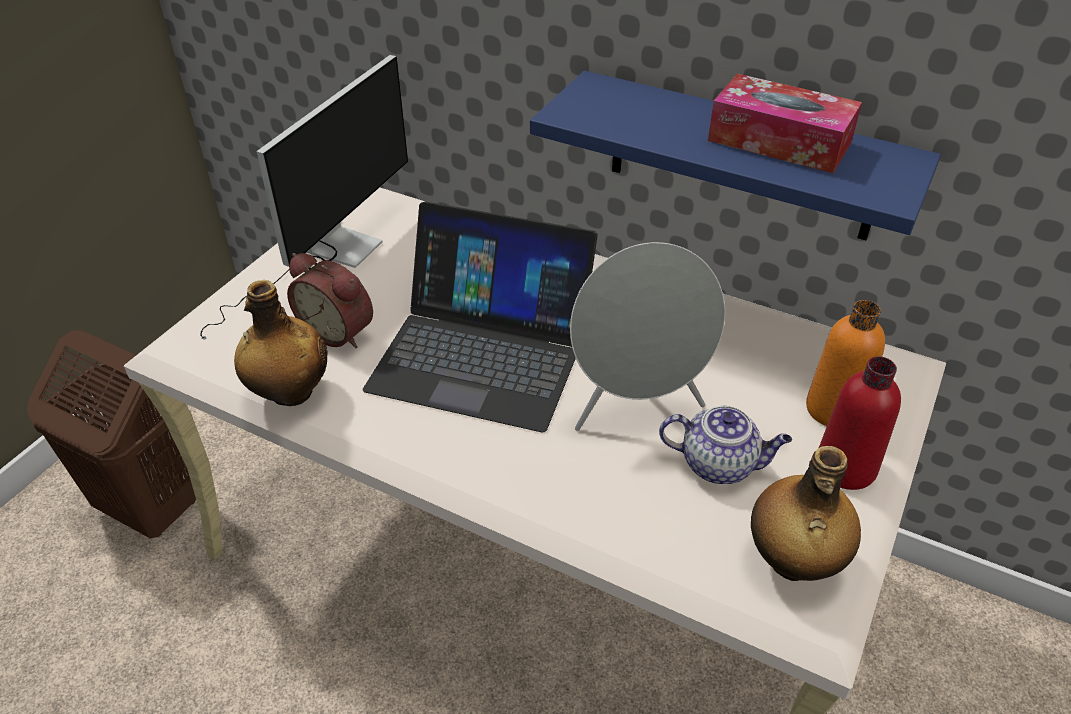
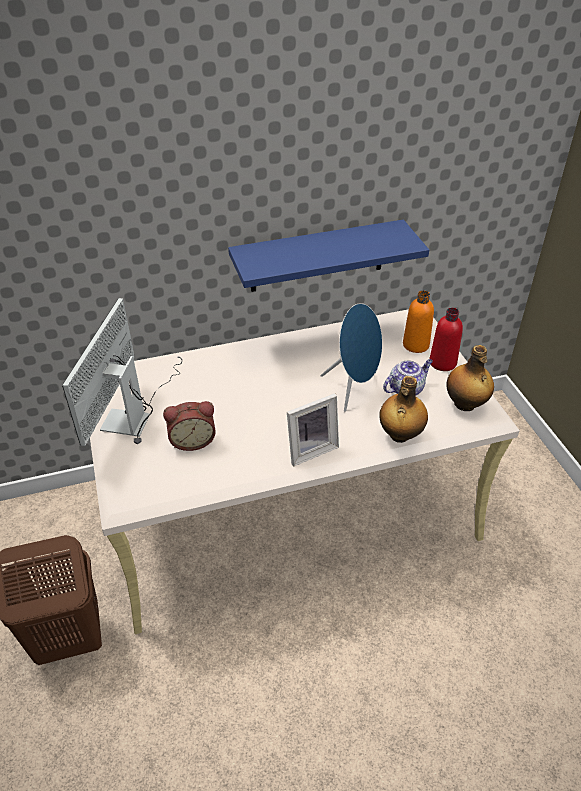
camera: 45 degrees left, 0 degrees up
(290, 393) = (212, 479): bottle -> bottle (400, 435)
(326, 257) = (133, 414): monitor -> monitor turned 150 degrees counterclockwise
(454, 447) = (310, 449): none -> picture frame
(482, 352) = (268, 407): laptop -> none
(636, 407) = (353, 388): grey speaker -> blue speaker
(779, 141) = (348, 241): tissue box -> none

